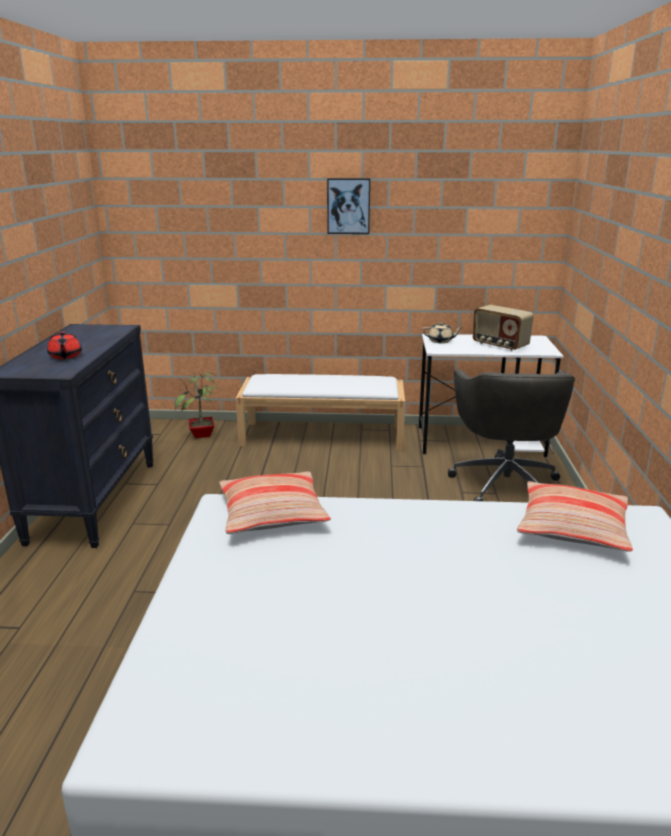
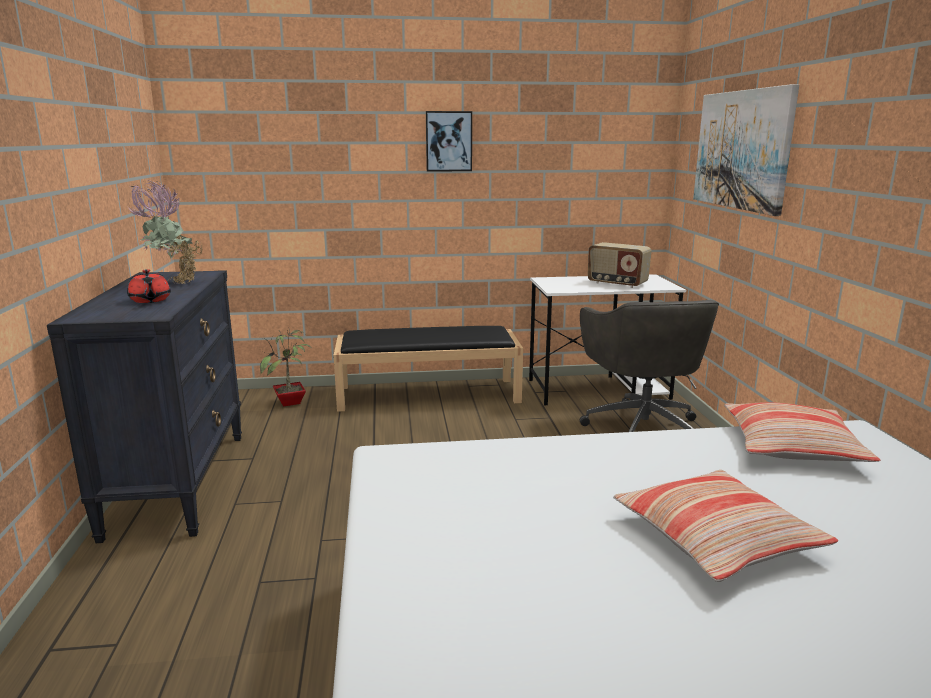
camera: 10 degrees left, 5 degrees down
(91, 337) = (173, 283): none -> potted plant
(272, 513) = (451, 460): pillow -> pillow (716, 538)
(323, 435) = (429, 394): white bench -> black bench
(441, 341) = (554, 282): beige teapot -> none
(612, 229) = (742, 150): none -> picture

